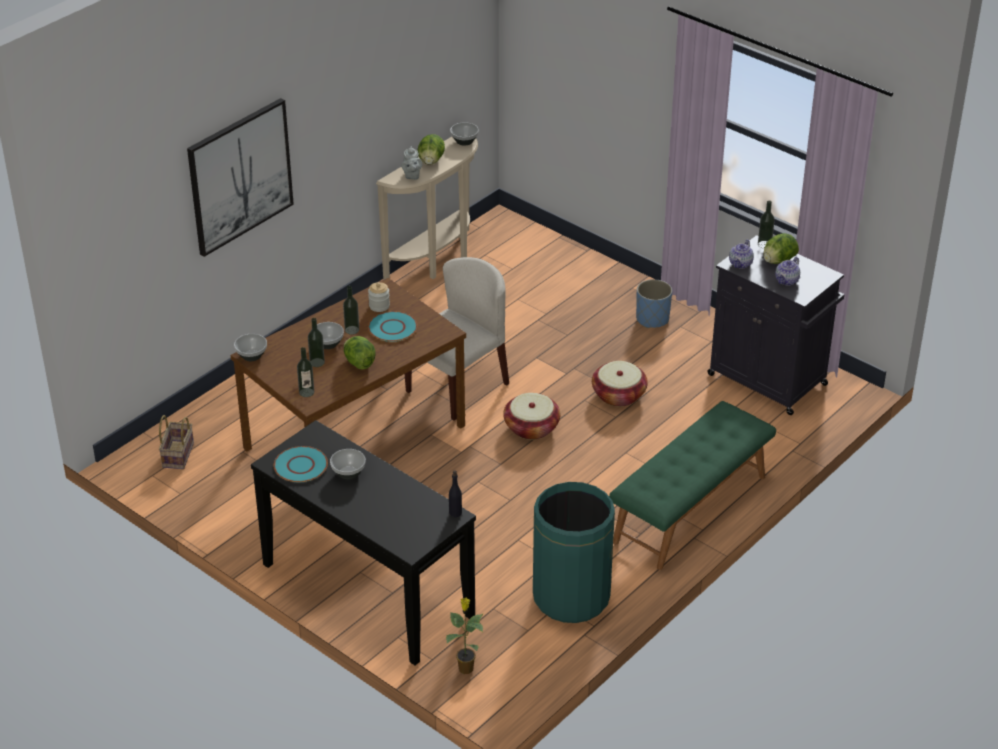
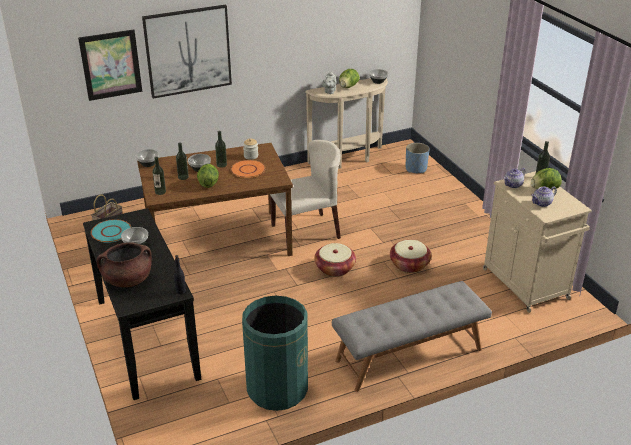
camera: 25 degrees right, 5 degrees down
(152, 227) = (111, 65): none -> picture
(381, 520) = (128, 280): none -> brown cooking pot
(392, 328) = (247, 169): turquoise plate -> orange plate
(466, 667) = (165, 414): potted plant -> none
(652, 319) = (465, 225): blue planter -> blue planter (416, 169)
(691, 509) = (409, 355): green bench -> grey bench
(769, 381) = (526, 285): black cabinet -> beige cabinet

